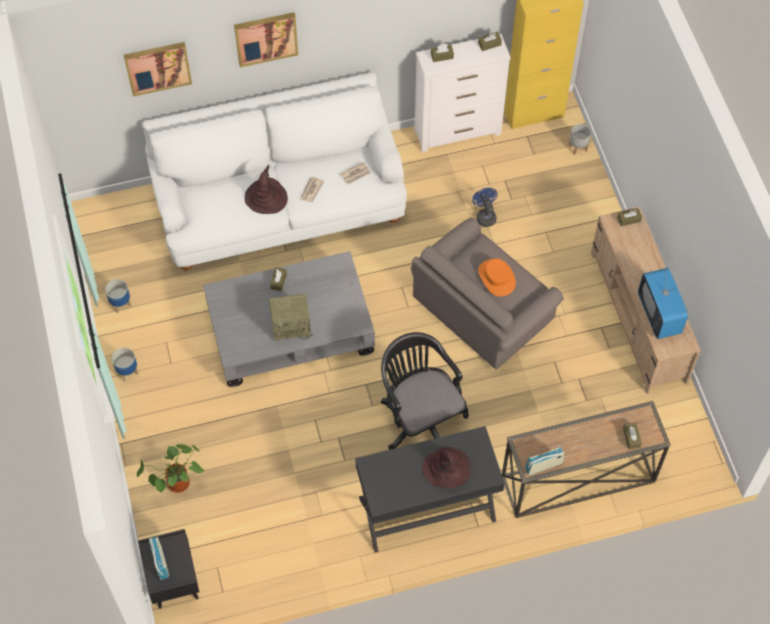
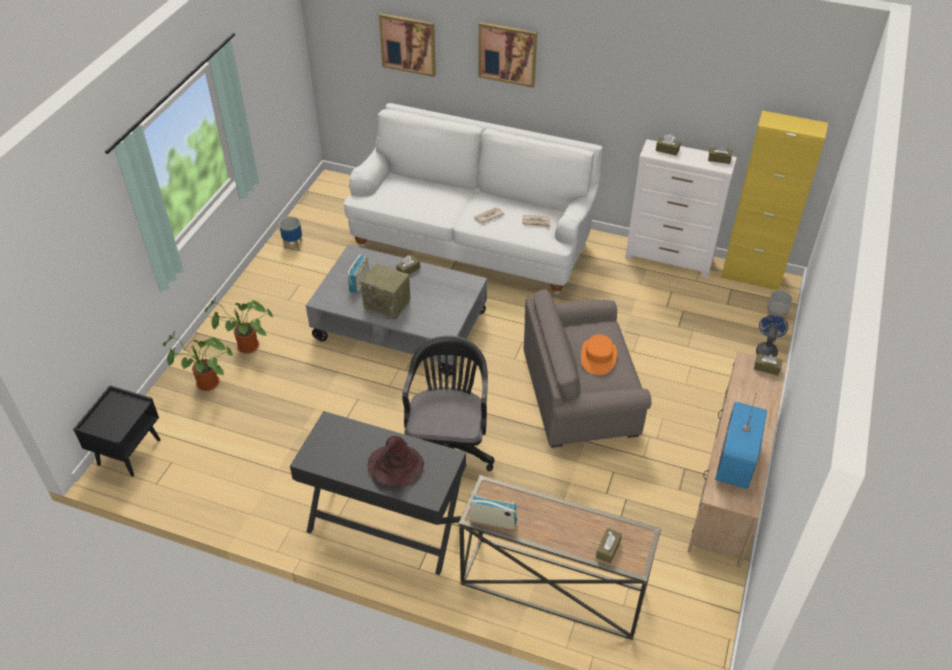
camera: 35 degrees right, 15 degrees down
(127, 371) = (252, 288): planter -> none
(160, 562) = (109, 412): radio -> radio (359, 282)
(178, 431) = (246, 348): none -> potted plant
(266, 197) = (447, 205): brown hat -> none
(485, 216) = (643, 327): blue fan -> blue fan (766, 350)

